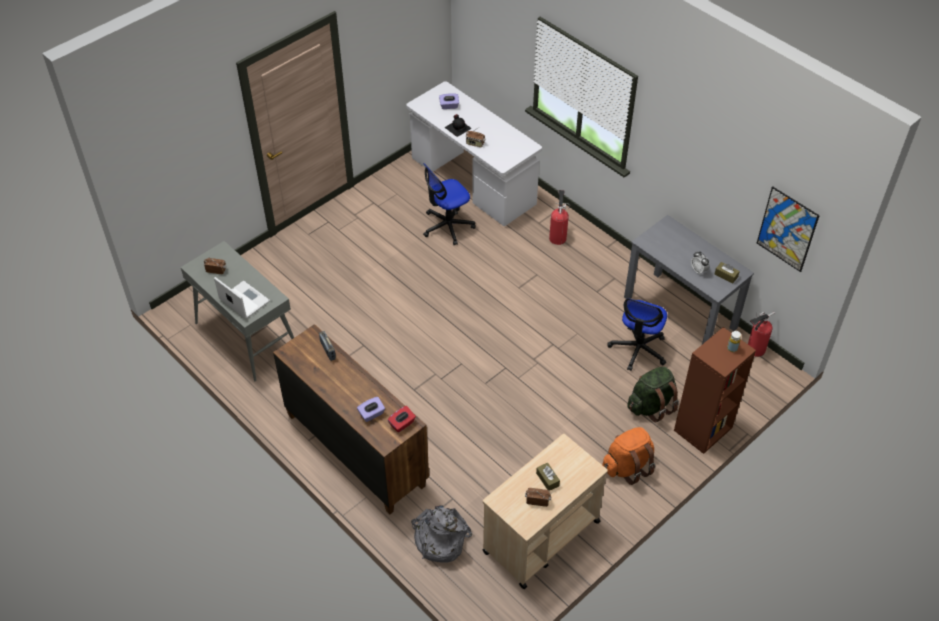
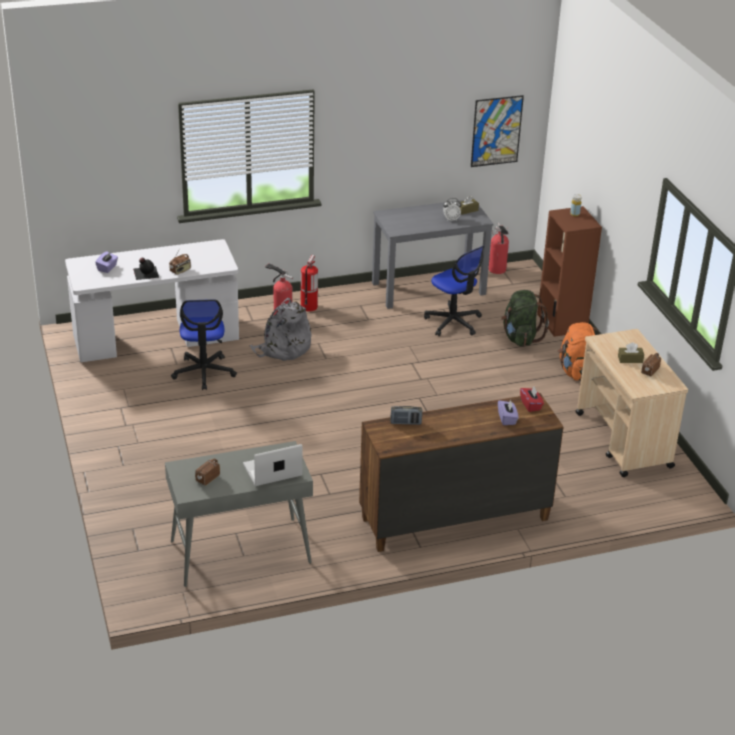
camera: 65 degrees left, 15 degrees down
(439, 539) = (594, 498): grey backpack -> grey backpack (283, 349)
(585, 247) = (309, 307): none -> fire extinguisher

